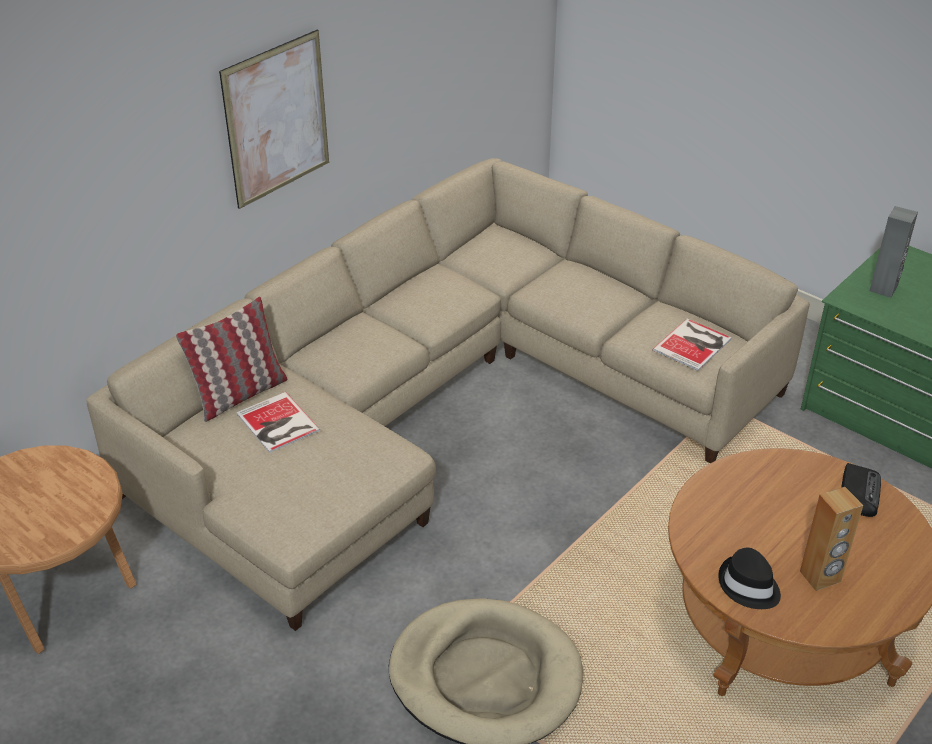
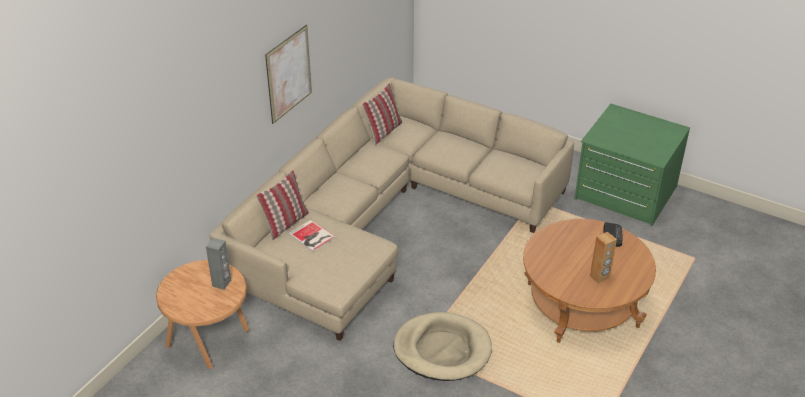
camera: 10 degrees left, 0 degrees up
(466, 251) = (383, 131): none -> pillow
(694, 344) = (518, 170): book -> none
(748, 586) = (567, 285): black hat -> none
(884, 288) = (611, 131): grey speaker -> grey speaker (222, 283)

